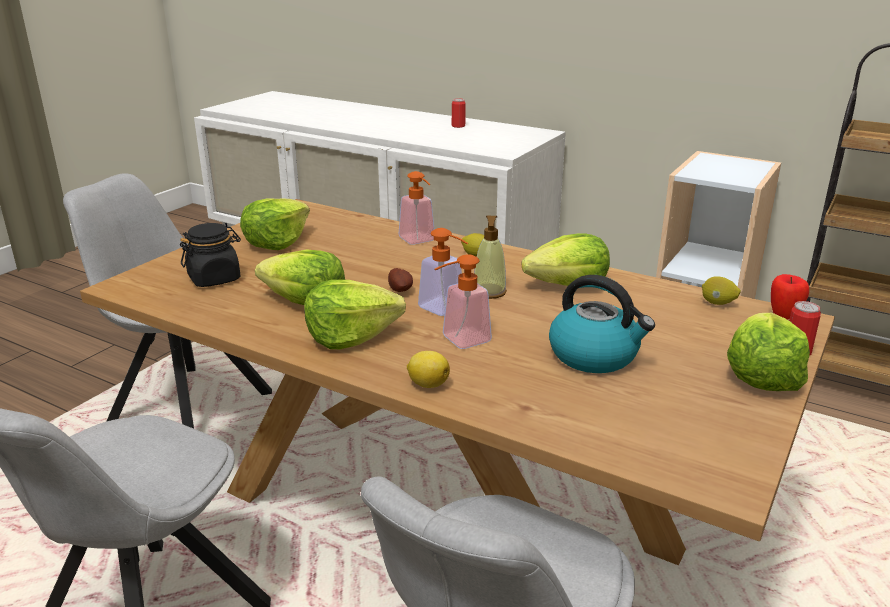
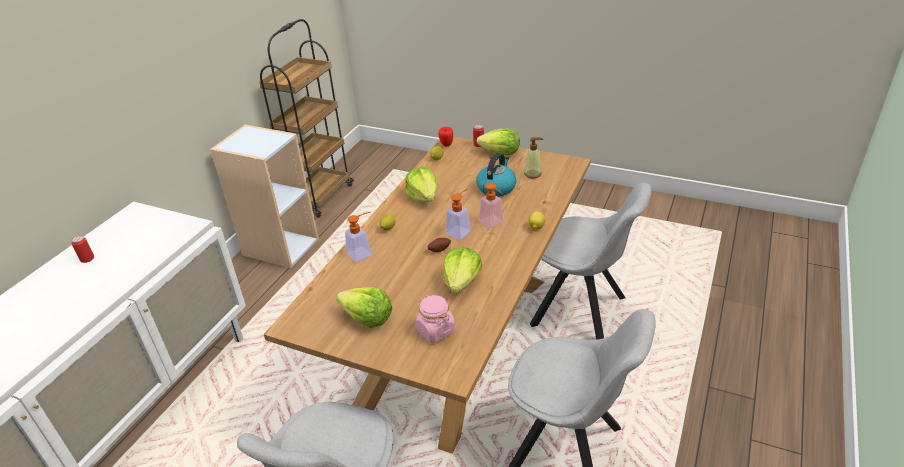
camera: 95 degrees left, 10 degrees up
(214, 278) = (435, 331): black jar -> pink jar
(351, 336) = (499, 257): lettuce -> none
(489, 292) = (436, 219): soap dispenser -> soap dispenser (533, 174)

